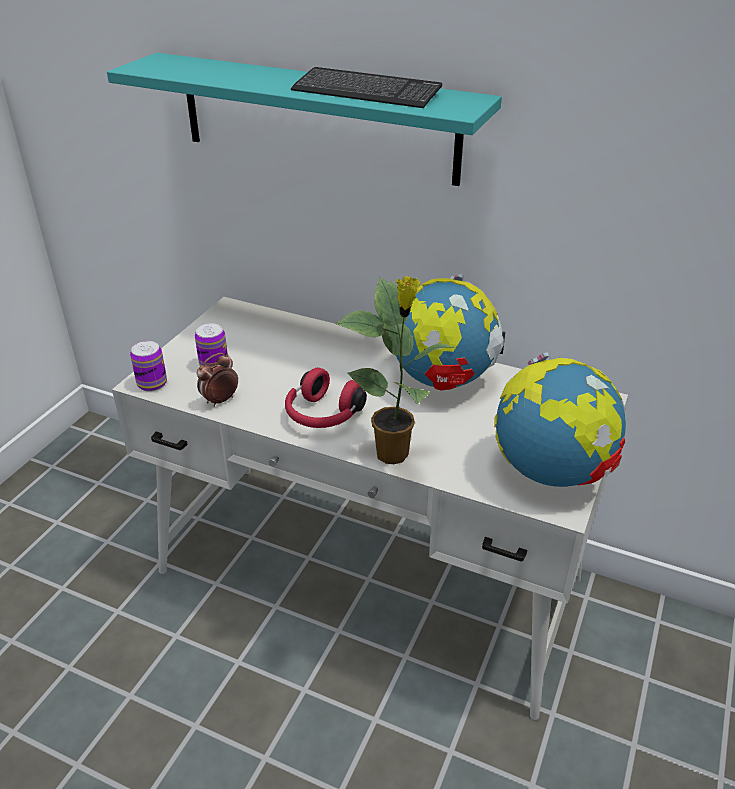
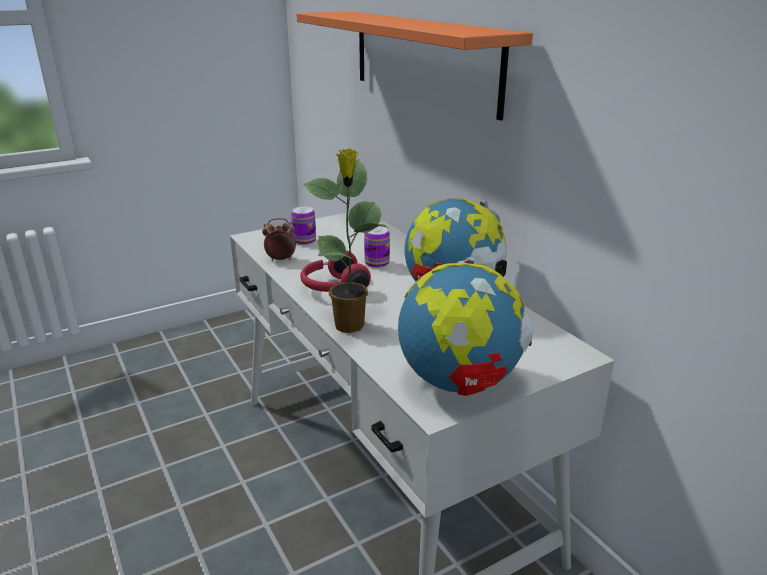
camera: 35 degrees right, 10 degrees down
(152, 383) = (255, 239): can -> can (377, 263)
(317, 118) = (422, 59): turquoise shelf -> orange shelf
(366, 92) = (429, 25): keyboard -> none

